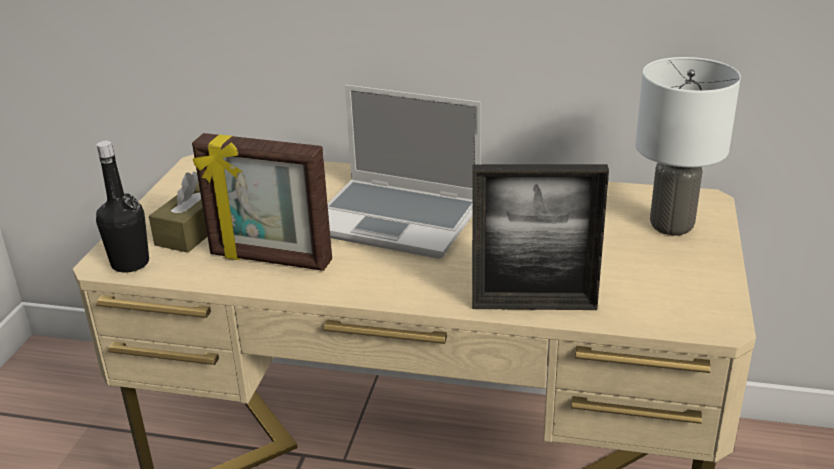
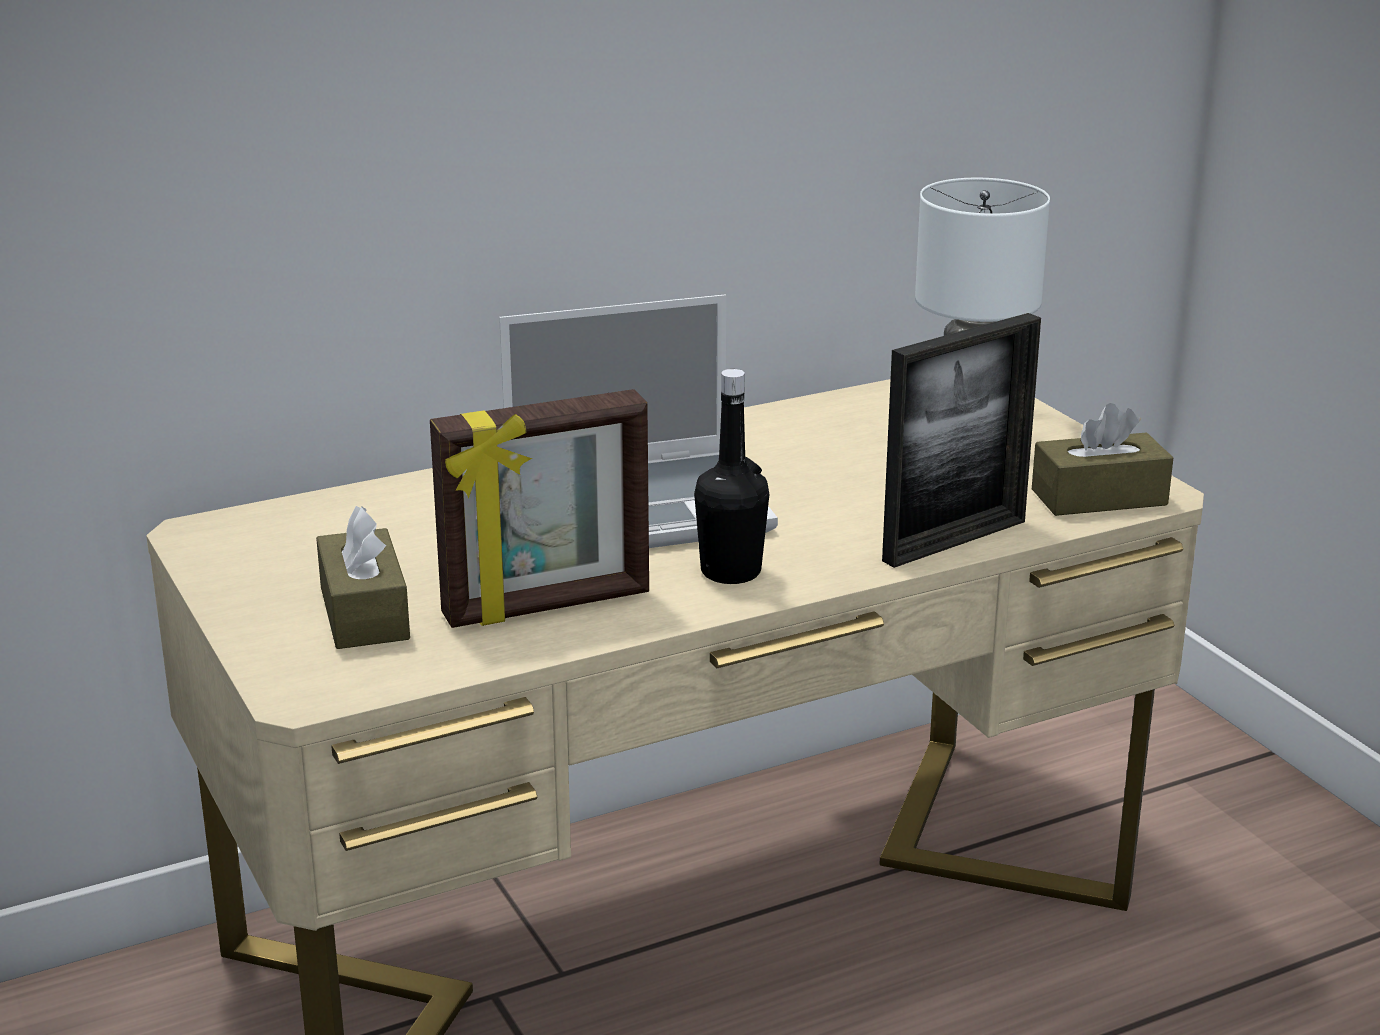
camera: 40 degrees left, 5 degrees down
(130, 263) = (343, 681): black bottle -> black bottle (731, 572)
(673, 312) = (1099, 497): none -> brown tissue box

